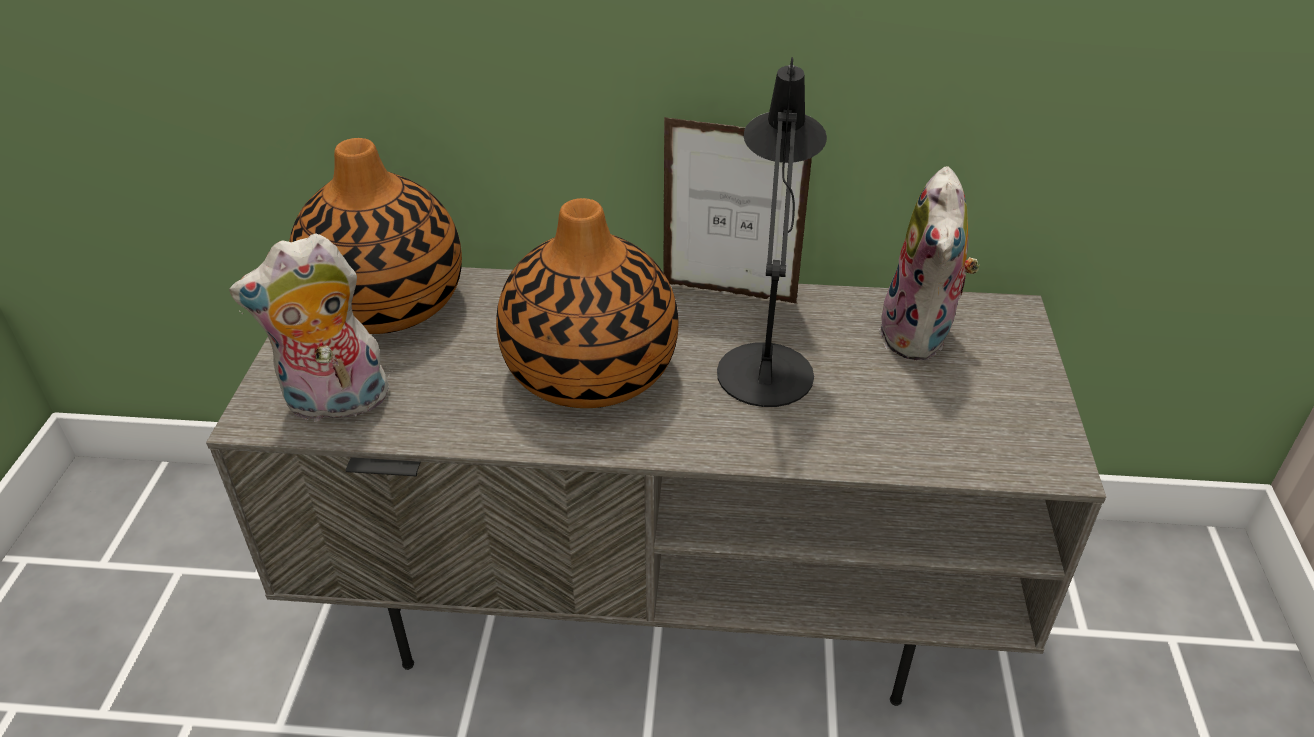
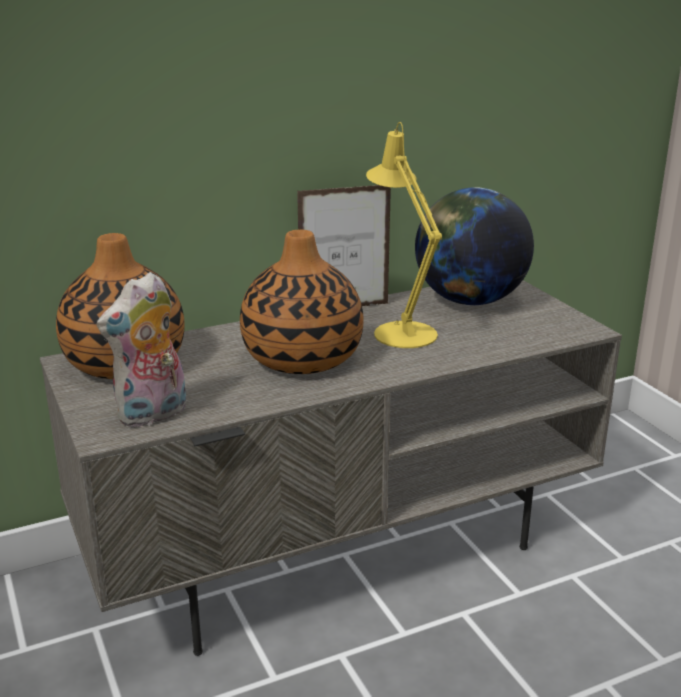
camera: 30 degrees left, 15 degrees down
(765, 364) = (401, 330): black table lamp -> yellow table lamp
(920, 336) = (469, 300): plush toy -> globe

